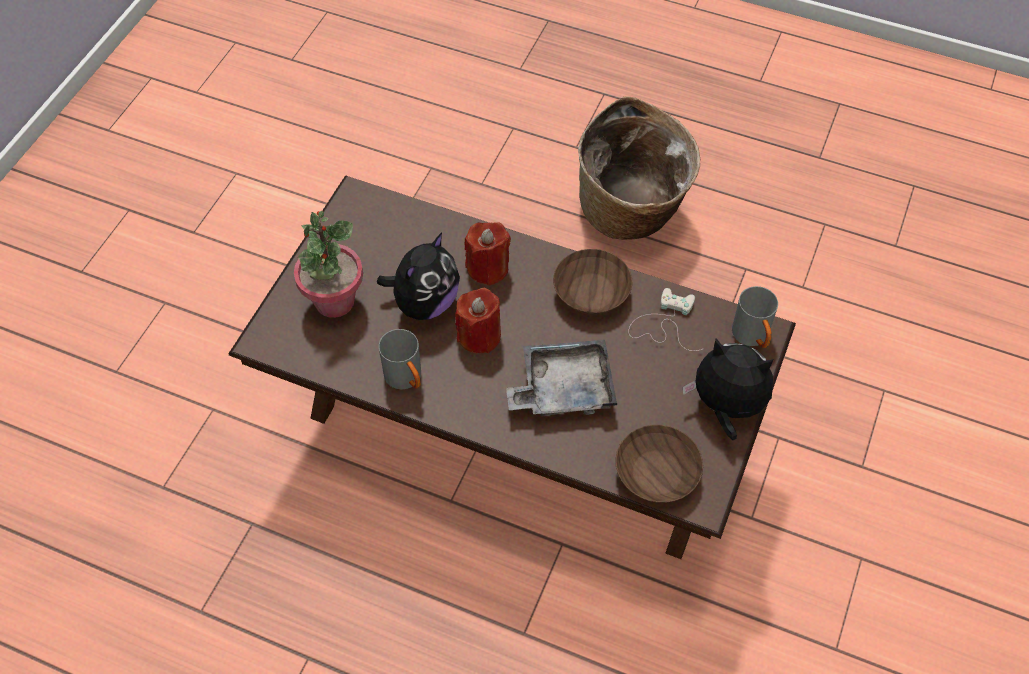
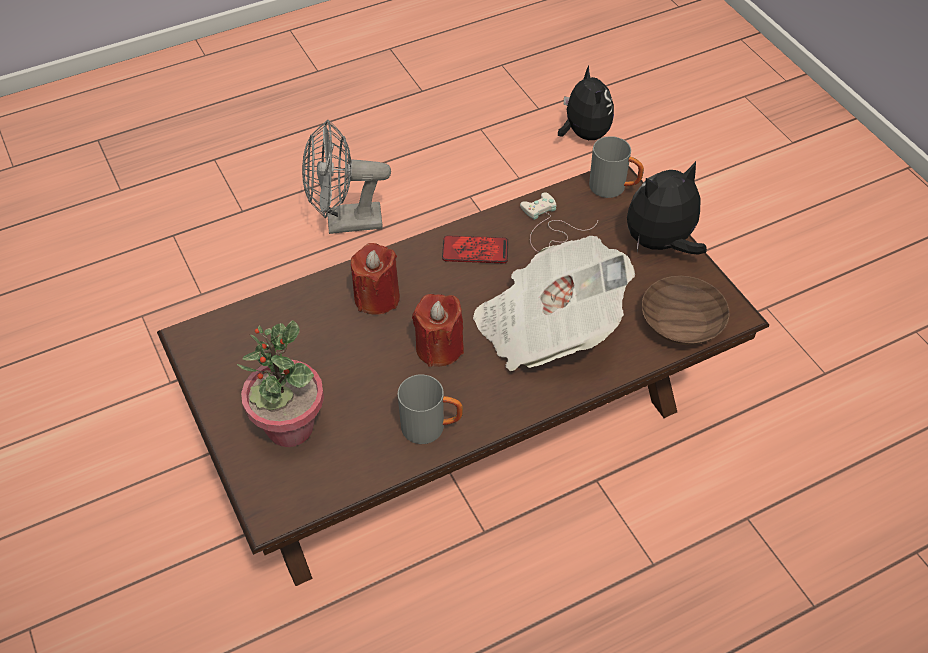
camera: 50 degrees left, 5 degrees down
(425, 303) = (365, 363): plush toy -> plush toy (583, 134)
(563, 388) = (547, 327): grey tray -> newspaper
(591, 294) = (475, 250): brown bowl -> phone
(632, 213) = (345, 222): basket -> grey fan

